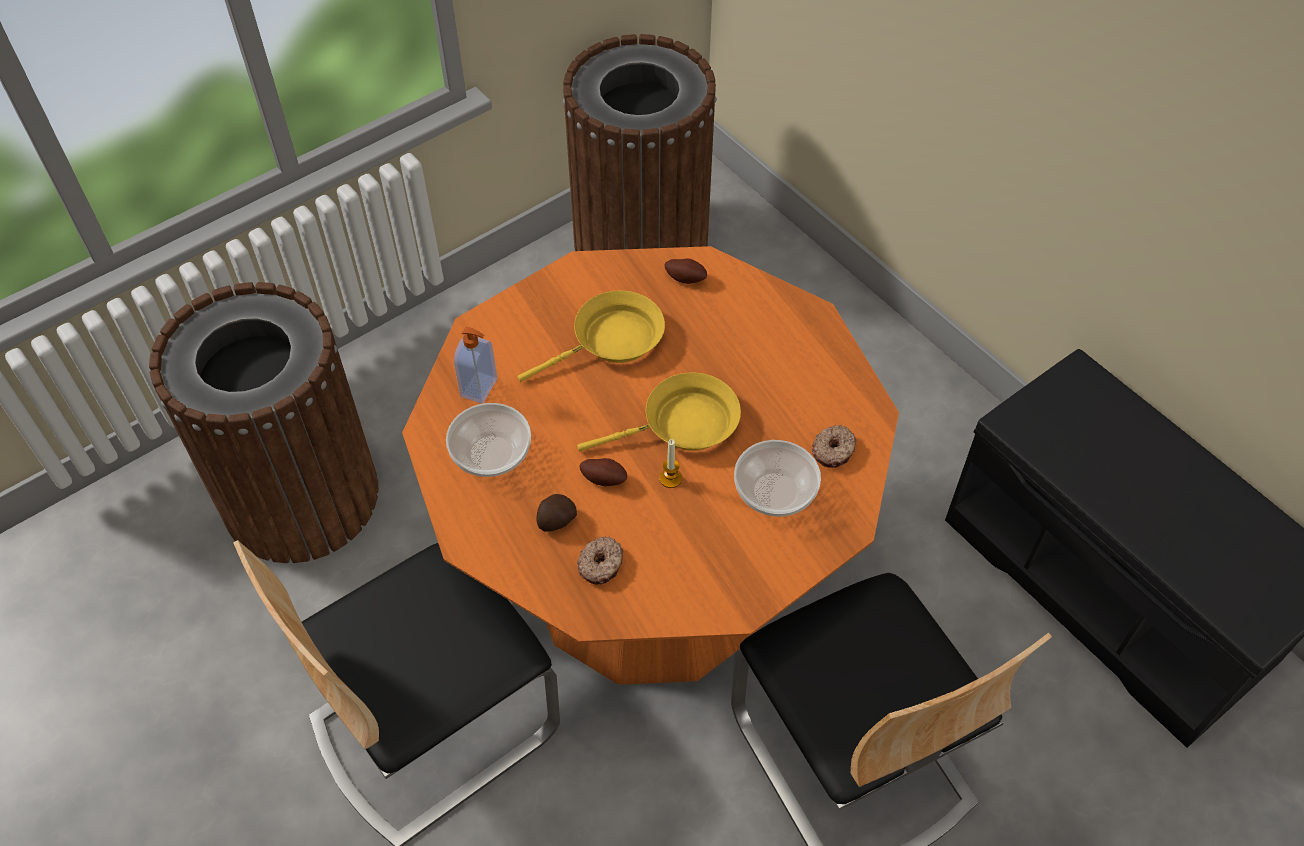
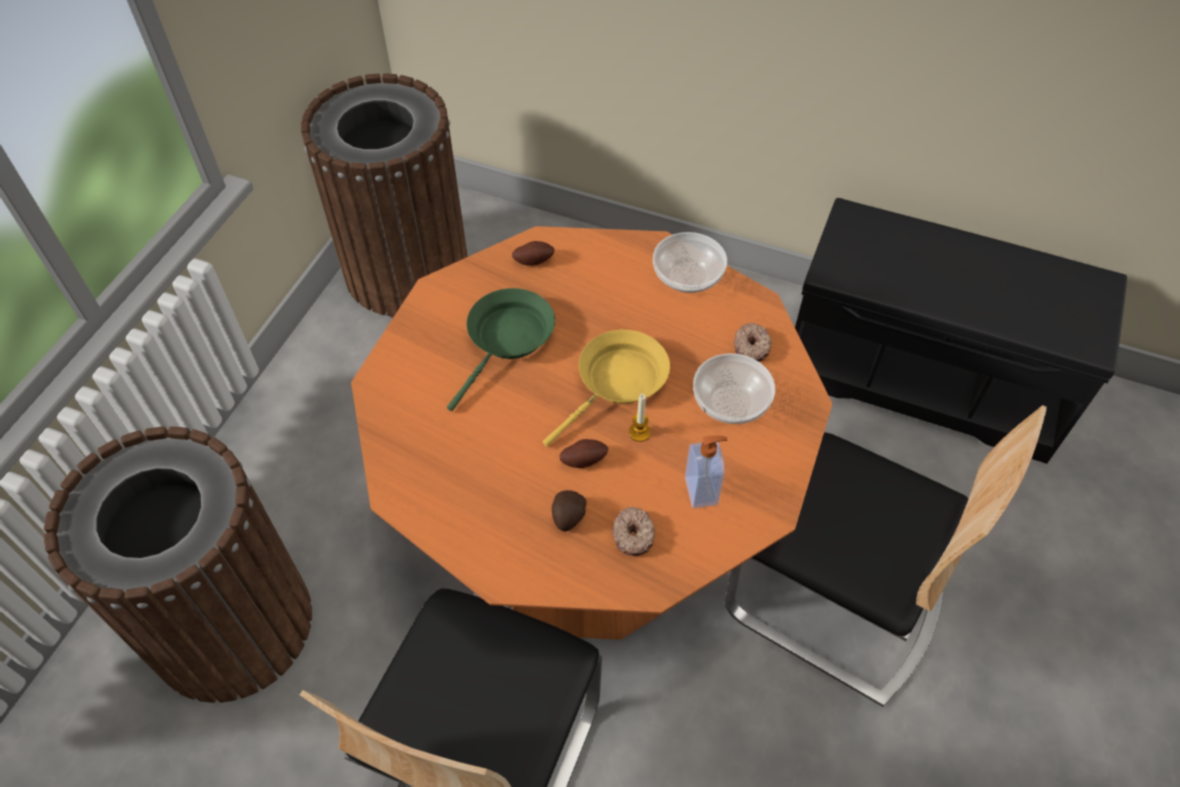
camera: 30 degrees left, 0 degrees up
(480, 388) = (418, 433): soap dispenser -> soap dispenser (702, 491)
(490, 454) = (467, 488): bowl -> bowl (687, 277)
(612, 341) = (507, 340): yellow frying pan -> green frying pan

